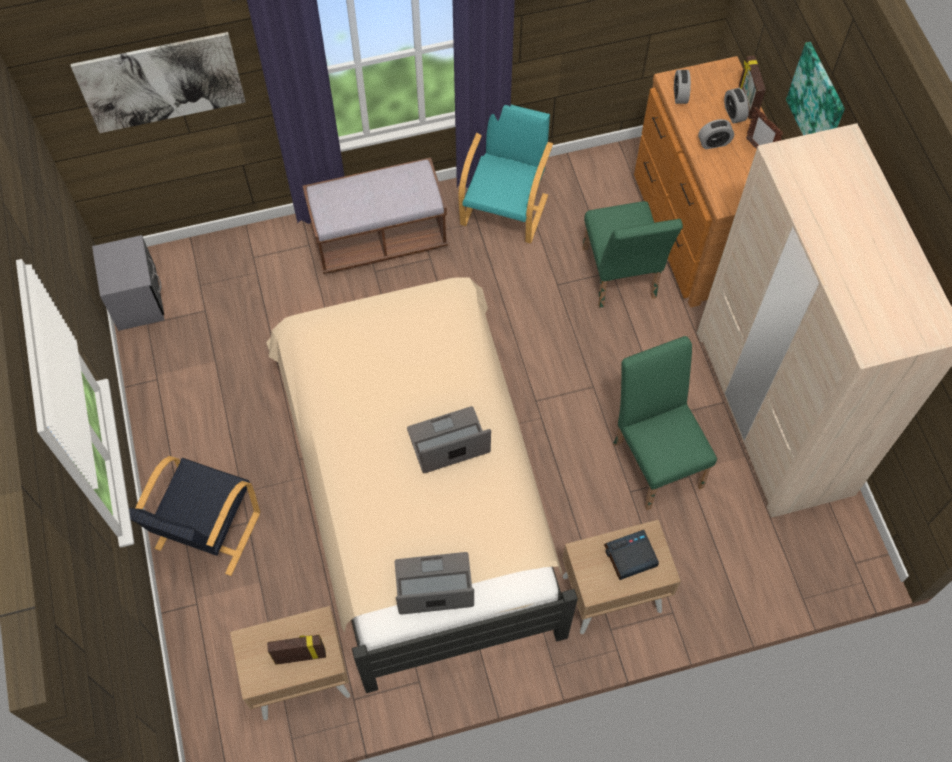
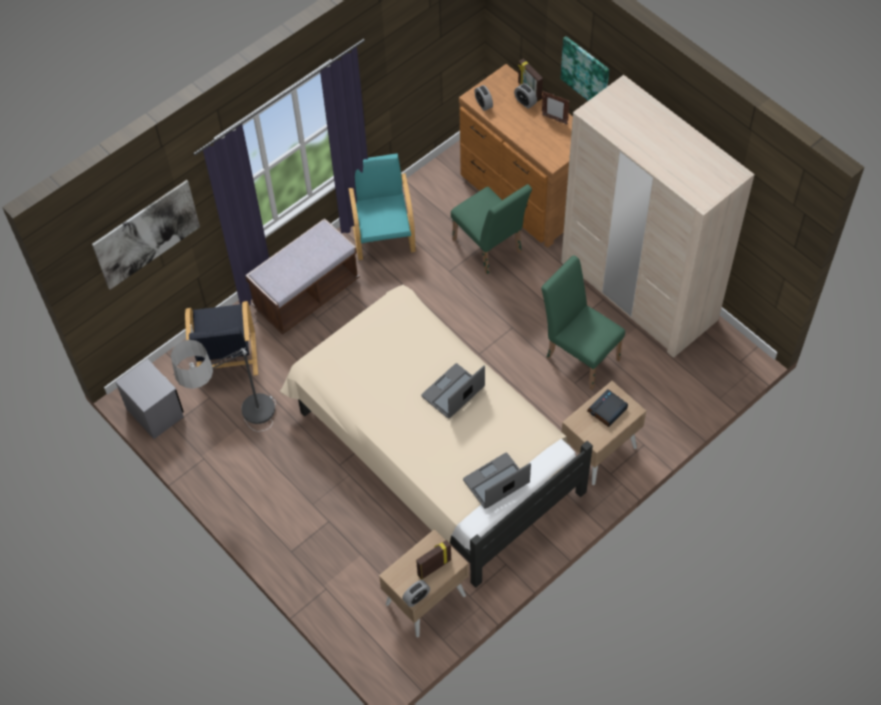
camera: 25 degrees left, 5 degrees down
(206, 532) = (304, 541): black armchair -> black armchair (226, 358)
(215, 362) = (239, 428): none -> floor lamp
(714, 143) = (523, 126): alarm clock -> alarm clock (416, 597)

